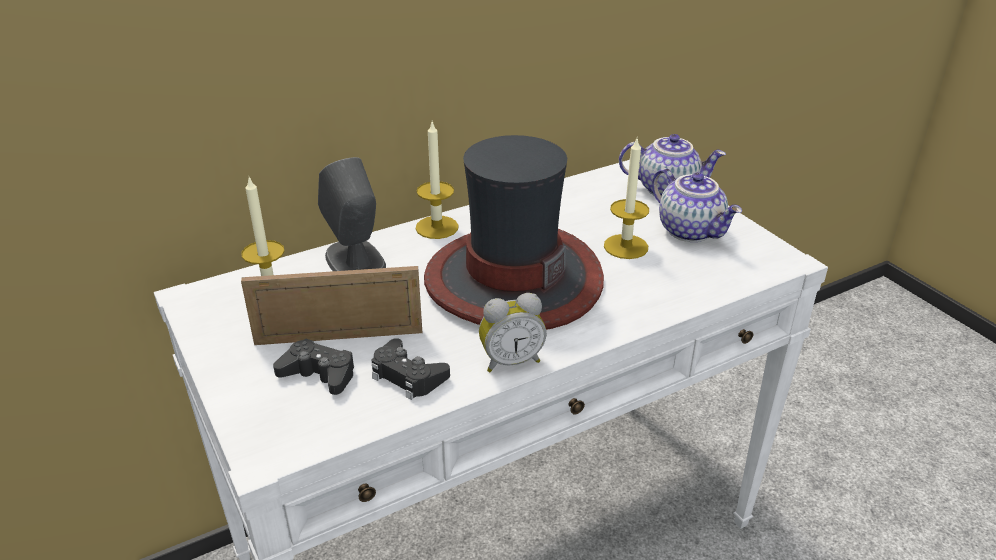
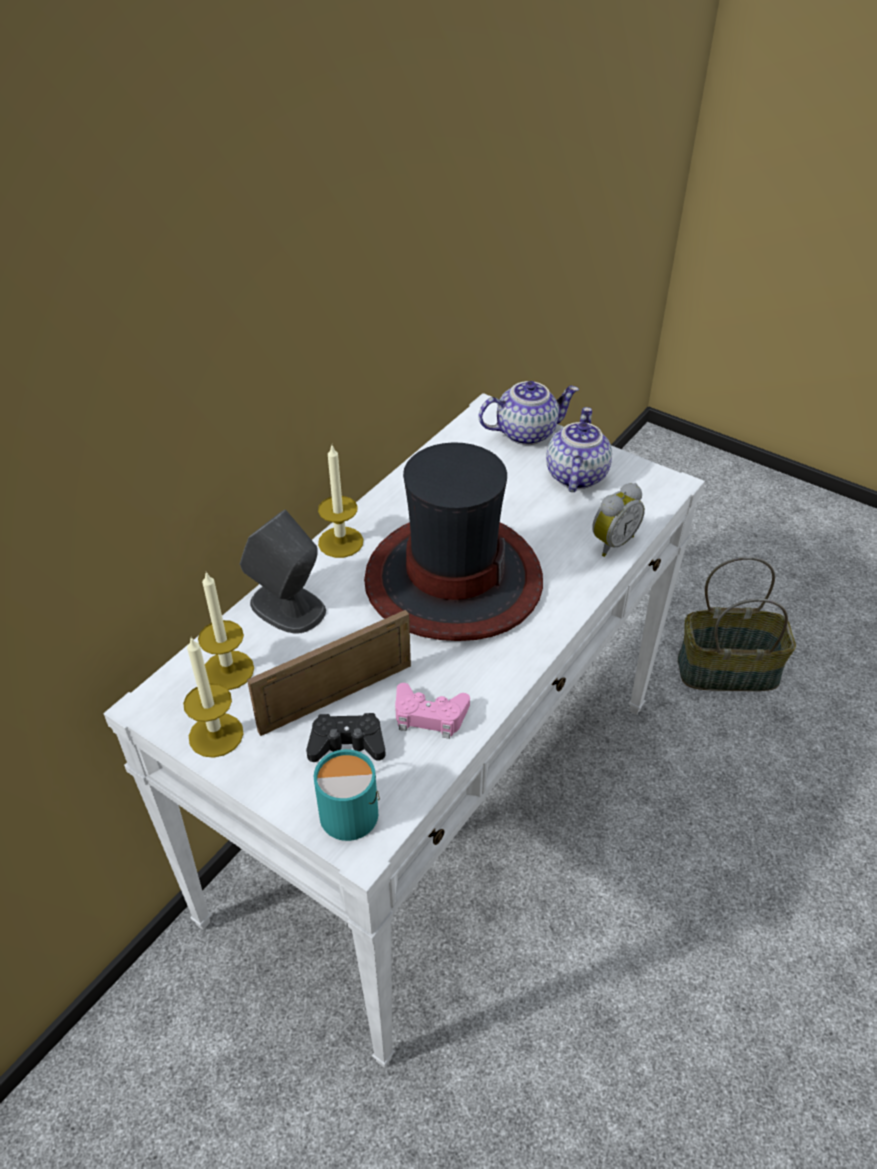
camera: 25 degrees left, 10 degrees up
(279, 424) = (350, 808): none -> turquoise mug
(408, 376) = (429, 715): black game controller -> pink game controller
(510, 361) = (508, 667): alarm clock -> alarm clock (611, 542)
(626, 246) = (529, 511): candle -> candle (216, 735)
(691, 231) = (574, 475): teapot -> teapot turned 105 degrees counterclockwise
(864, 520) = (728, 669): none -> basket

